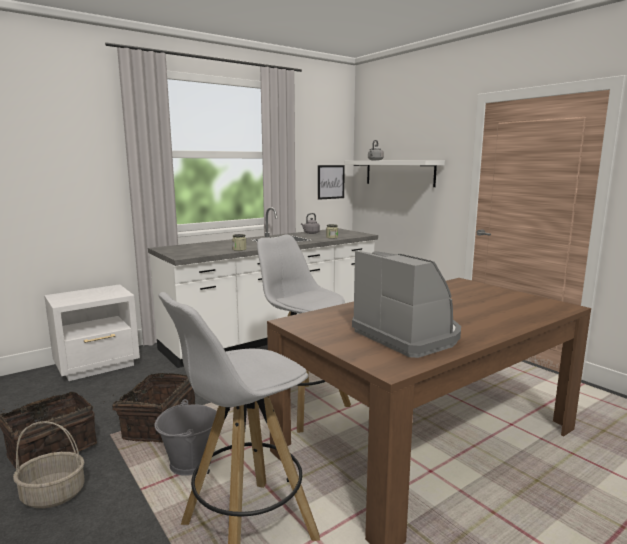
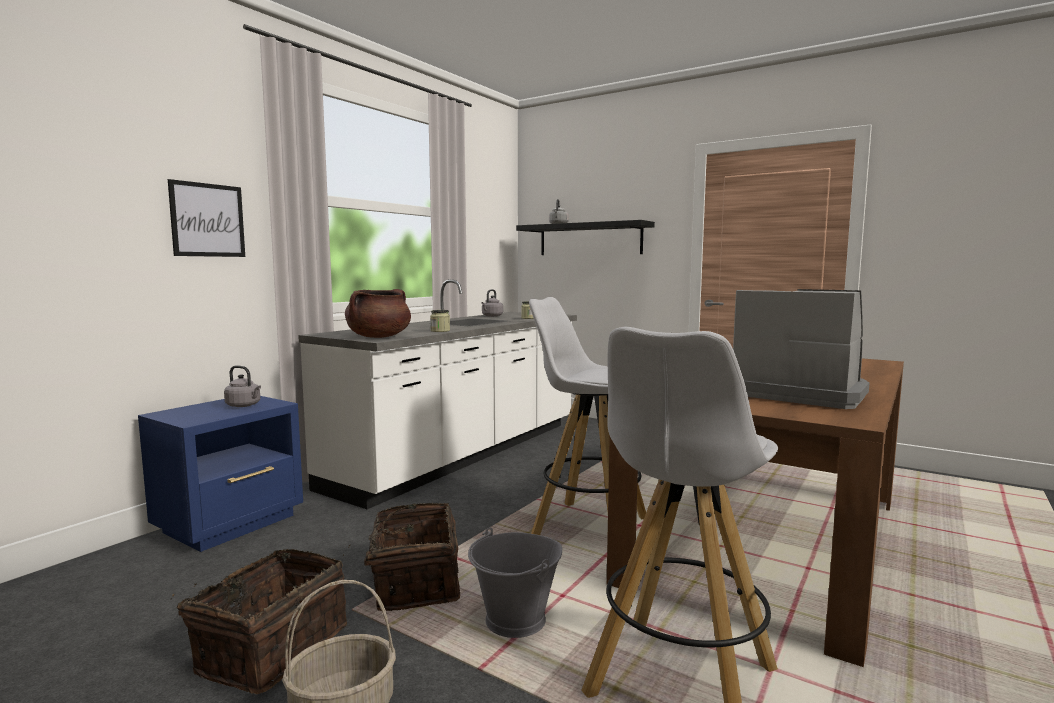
camera: 20 degrees left, 5 degrees down
(98, 365) = (232, 523): white nightstand -> blue nightstand
(103, 293) = (244, 405): none -> grey kettle
(188, 254) = (379, 337): none -> brown cooking pot
(330, 182) = (497, 253): picture -> picture (207, 220)
(399, 173) = (589, 239): white shelf -> black shelf

